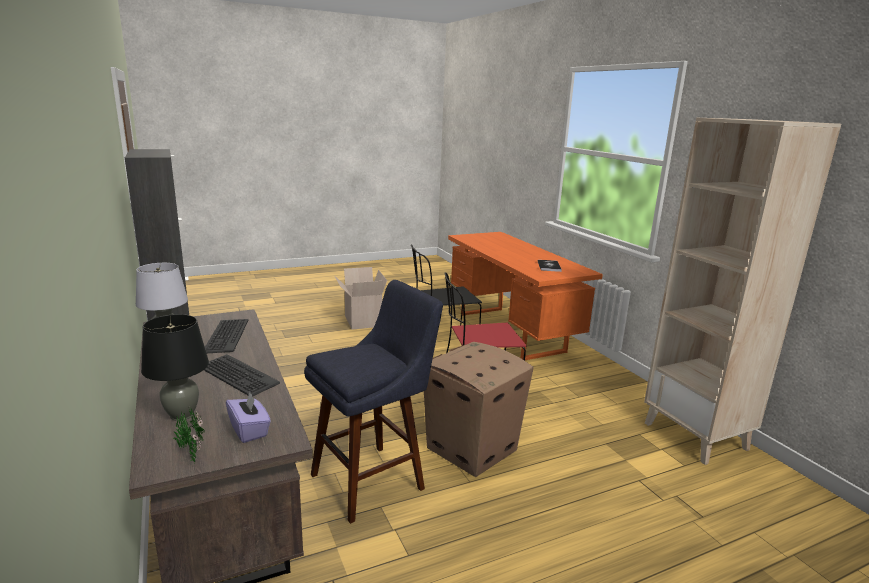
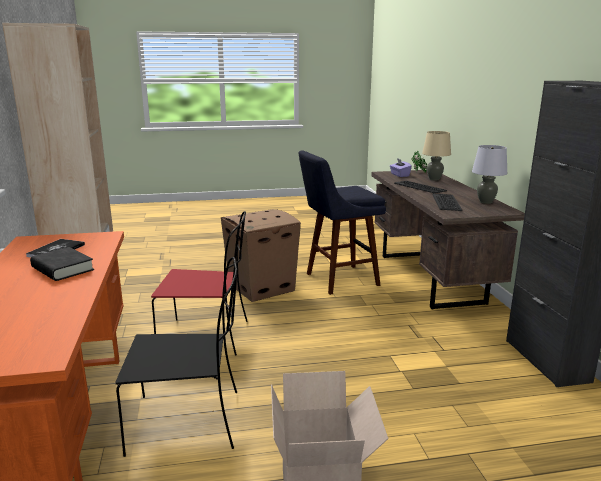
camera: 165 degrees left, 0 degrees up
(182, 415) = (434, 179): black table lamp -> beige table lamp
(519, 258) = (62, 269): none -> black book

